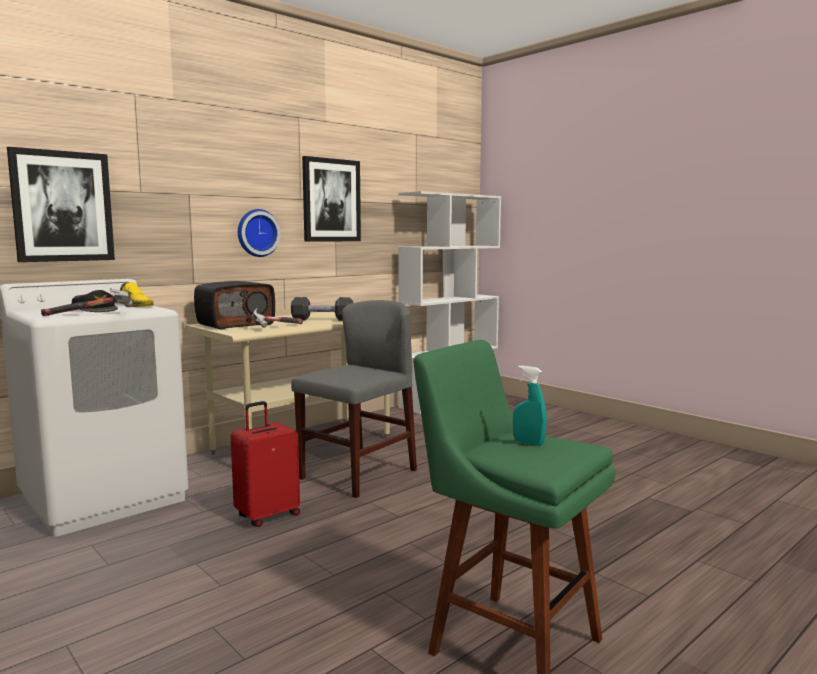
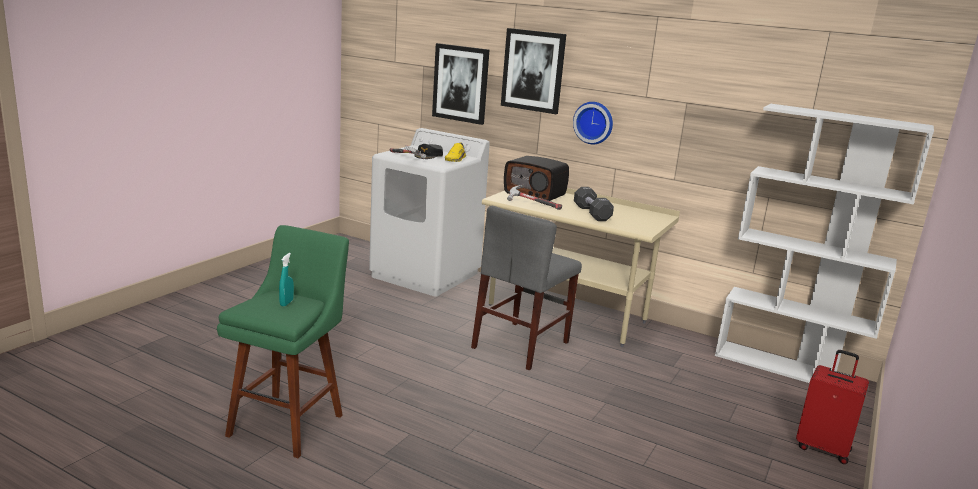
camera: 70 degrees right, 10 degrees up
(267, 515) = (426, 325): red suitcase -> red suitcase (823, 448)
(331, 200) = (679, 102): picture -> picture (533, 70)
(358, 474) = (521, 345): grey chair -> grey chair turned 105 degrees clockwise

